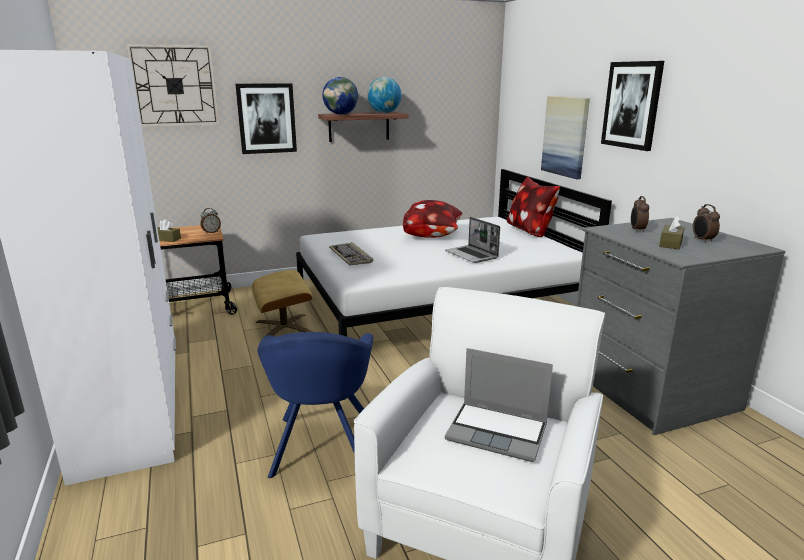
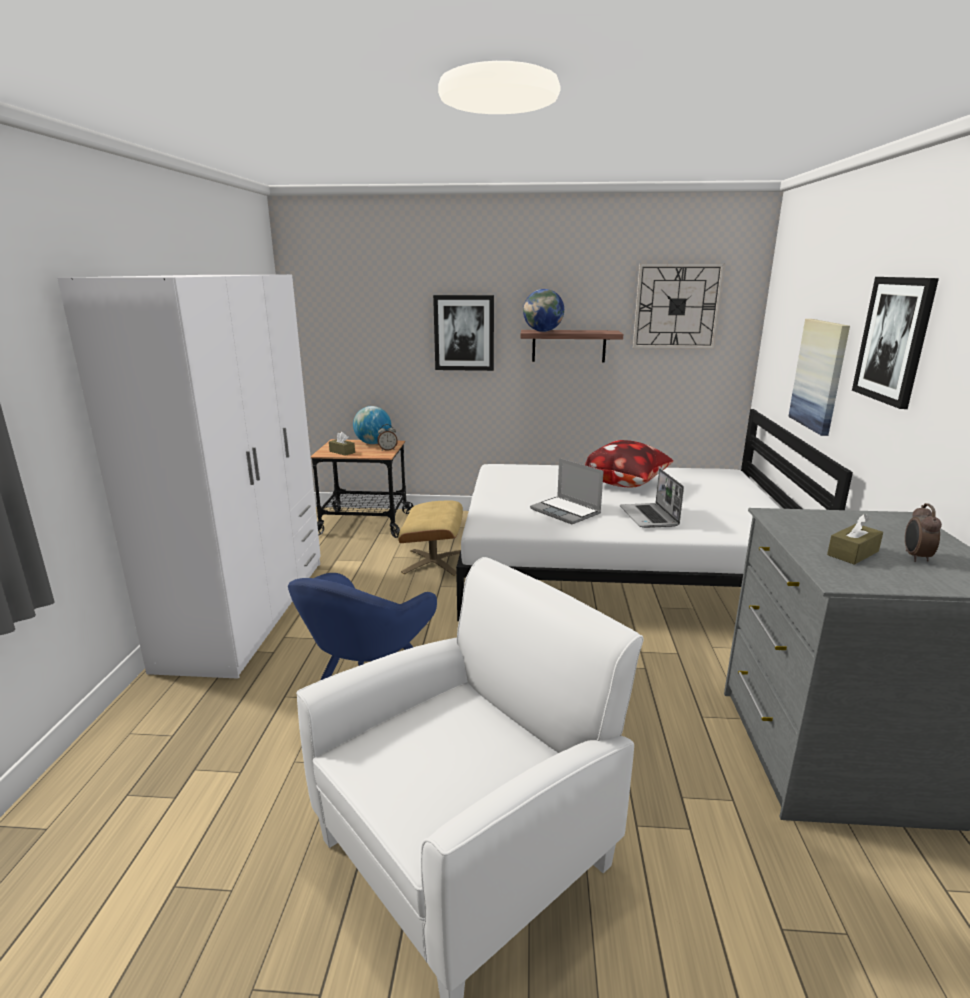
camera: 25 degrees right, 0 degrees up
(174, 86) = (374, 297): wall clock -> wall clock (676, 306)
(351, 256) = (509, 496): keyboard -> none
(384, 113) = (597, 331): globe -> globe (373, 443)
(498, 432) = (472, 751): laptop -> laptop (566, 511)
(530, 231) = (762, 495): pillow -> none
(637, 230) = (827, 524): alarm clock -> none

